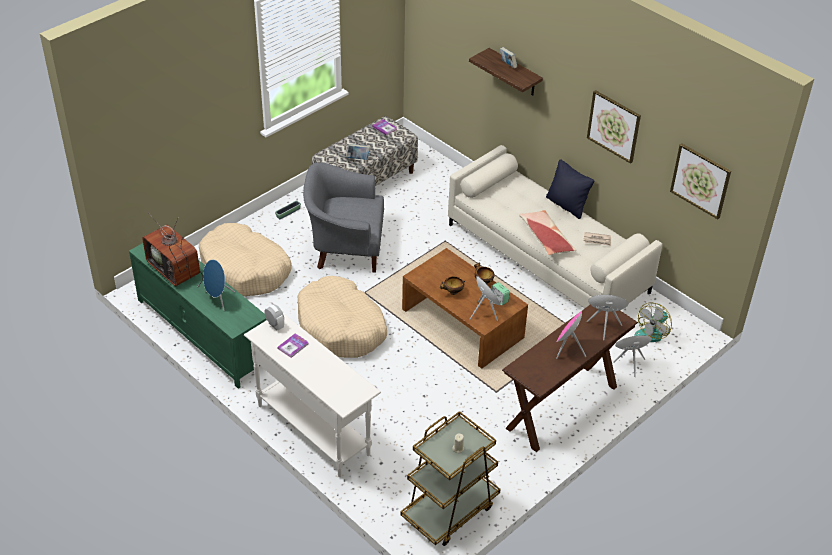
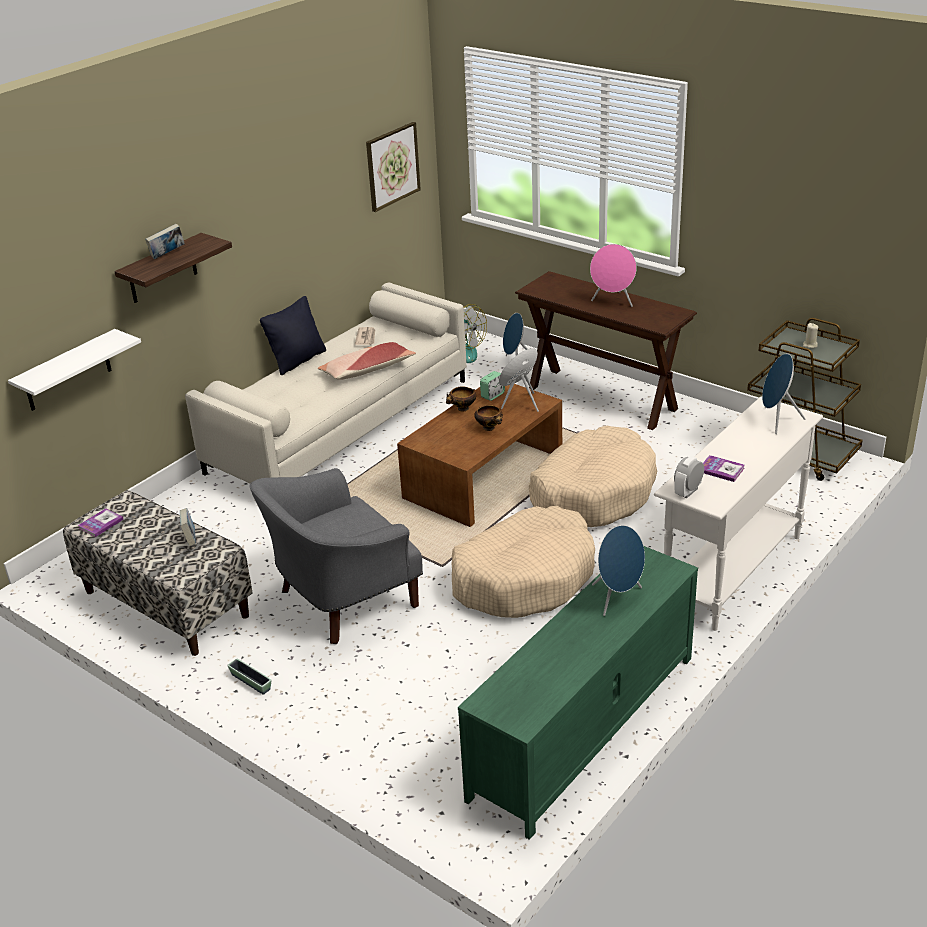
camera: 95 degrees left, 10 degrees down
(176, 270) = (562, 664): television -> none
(245, 270) = (413, 707): beige dog bed -> beige dog bed (593, 492)
(345, 248) = (342, 600): grey armchair -> grey armchair turned 60 degrees clockwise
(452, 68) = (67, 371): none -> white shelf
(604, 326) = (565, 286): blue speaker -> blue speaker (776, 420)
(614, 126) = (298, 201): picture -> none

